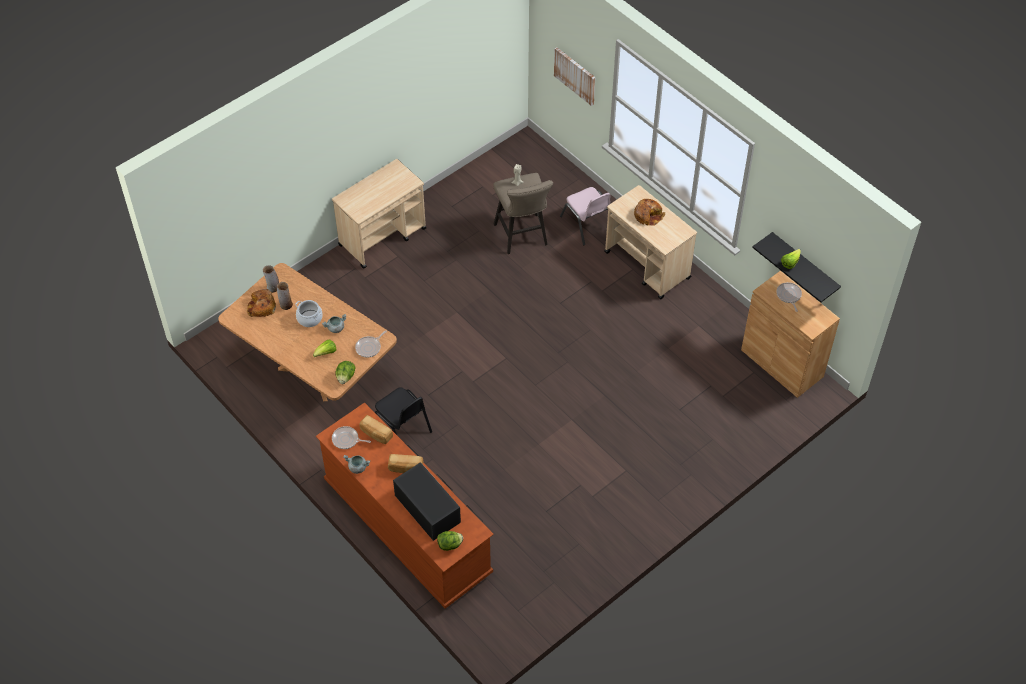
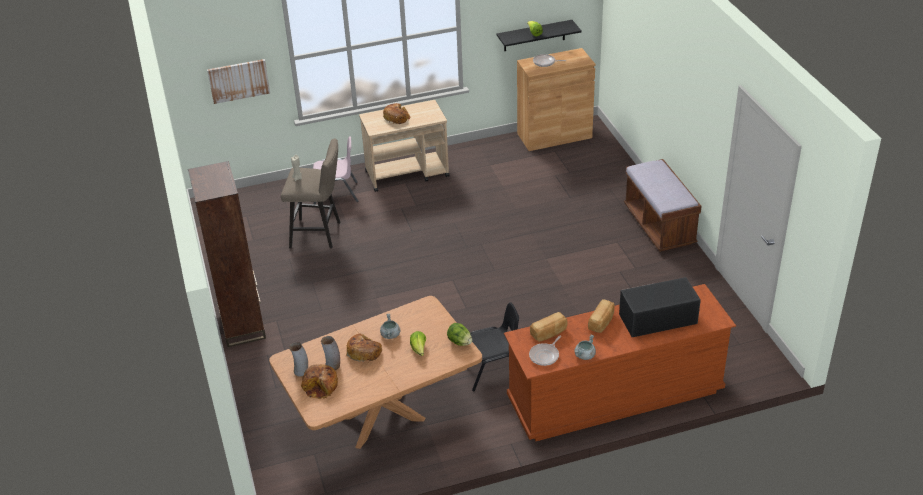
camera: 65 degrees left, 15 degrees down
(309, 318) = (364, 351): cooking pot -> bread
(369, 347) = (432, 316): frying pan -> none
(383, 236) = (242, 325): beige cart -> brown bookcase
(450, 545) = (707, 313): lettuce -> none
(670, 499) = (659, 226): none -> brown bench

